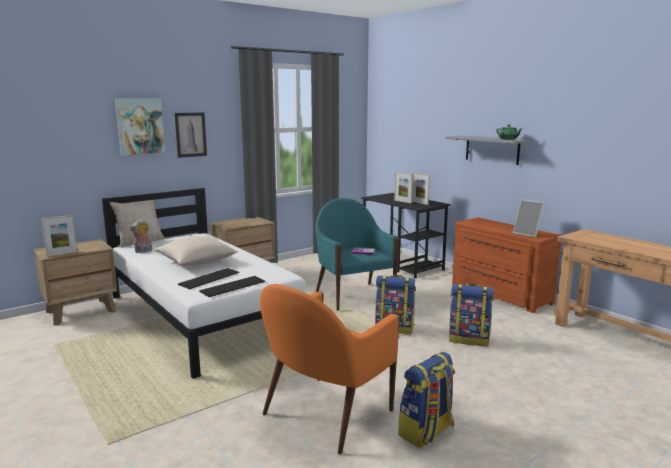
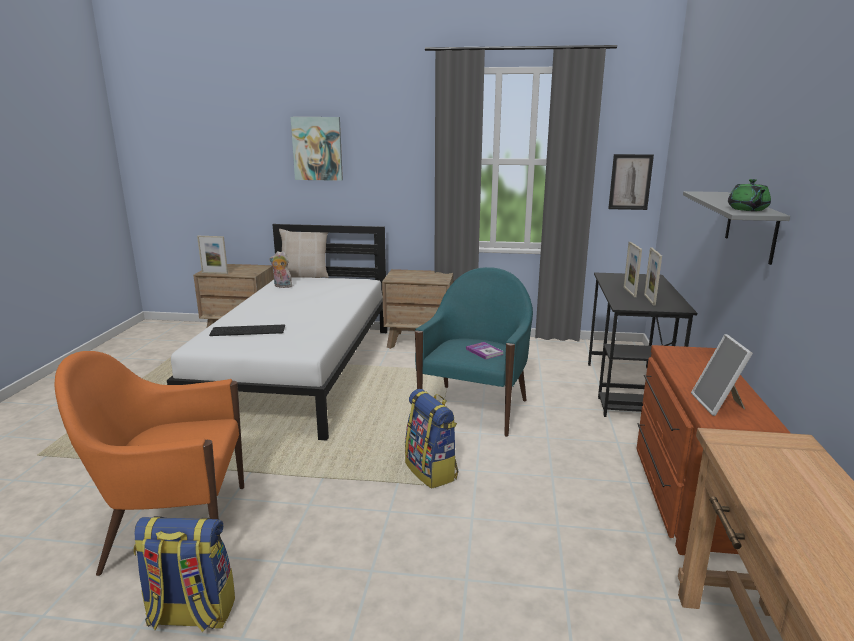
camera: 45 degrees right, 5 degrees up
(190, 134) = (375, 161): picture -> picture (630, 182)
(196, 262) = (286, 309): beige pillow -> none
(233, 286) = (240, 345): keyboard -> none
(469, 339) = (486, 537): backpack -> none

